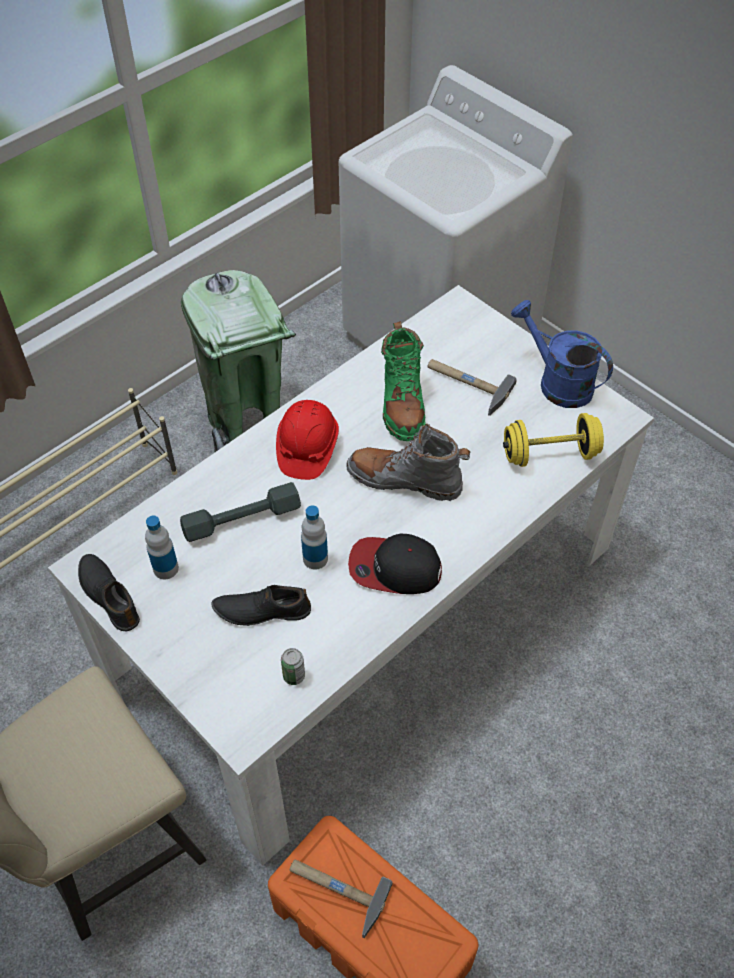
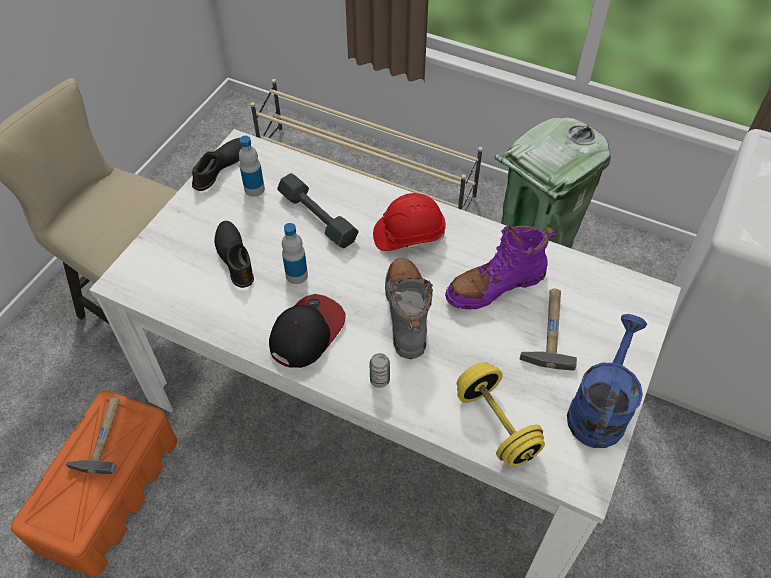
camera: 70 degrees right, 0 degrees up
(294, 676) = (180, 296): can -> can (379, 380)
(394, 568) = (306, 332): cap -> cap turned 45 degrees clockwise
(402, 404) = (495, 286): green boot -> purple boot

